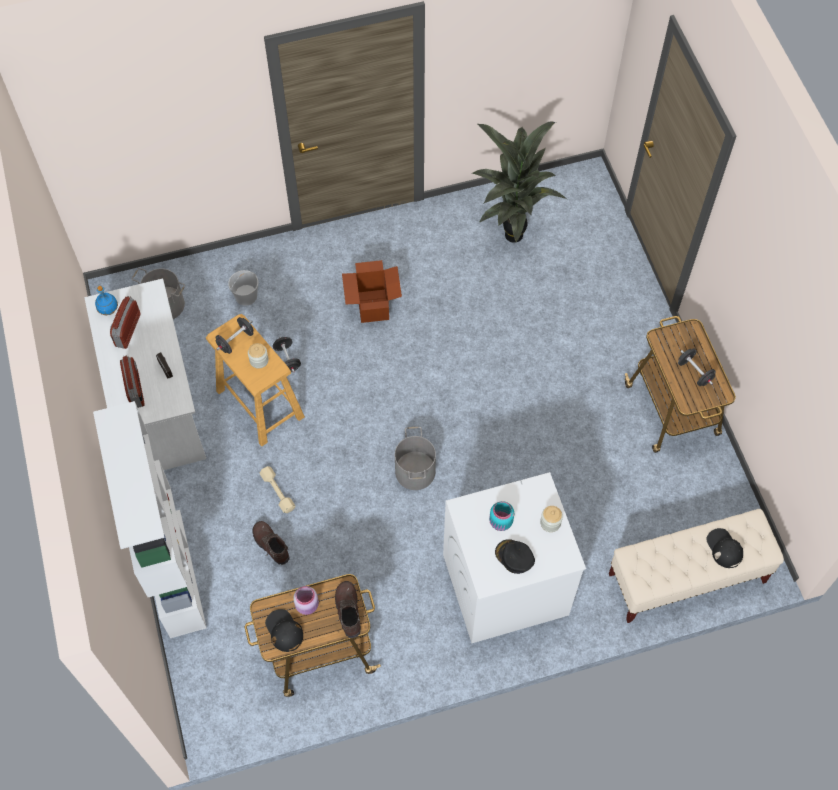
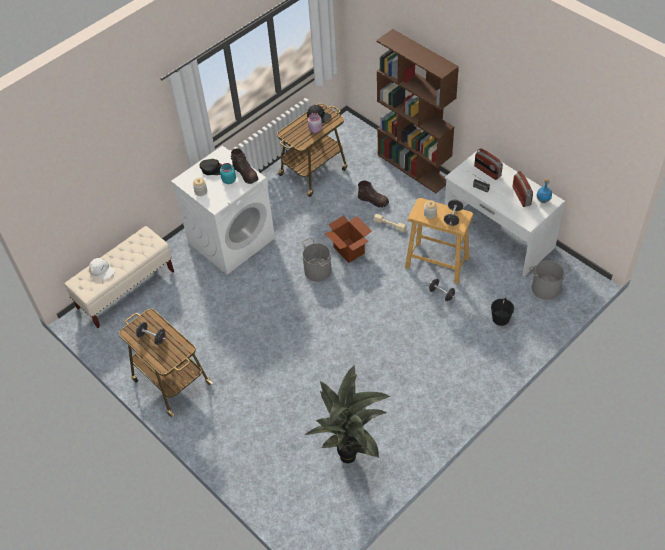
camera: 155 degrees right, 10 degrees down
(174, 572) = (414, 168): white bookcase -> brown bookcase
(246, 295) = (500, 319): white bucket -> black bucket
(348, 611) = (292, 135): brown boot -> brown boot (246, 174)
(373, 306) = (413, 353): cardboard box -> cardboard box (349, 250)
(724, 548) = (102, 270): black cap -> white cap

